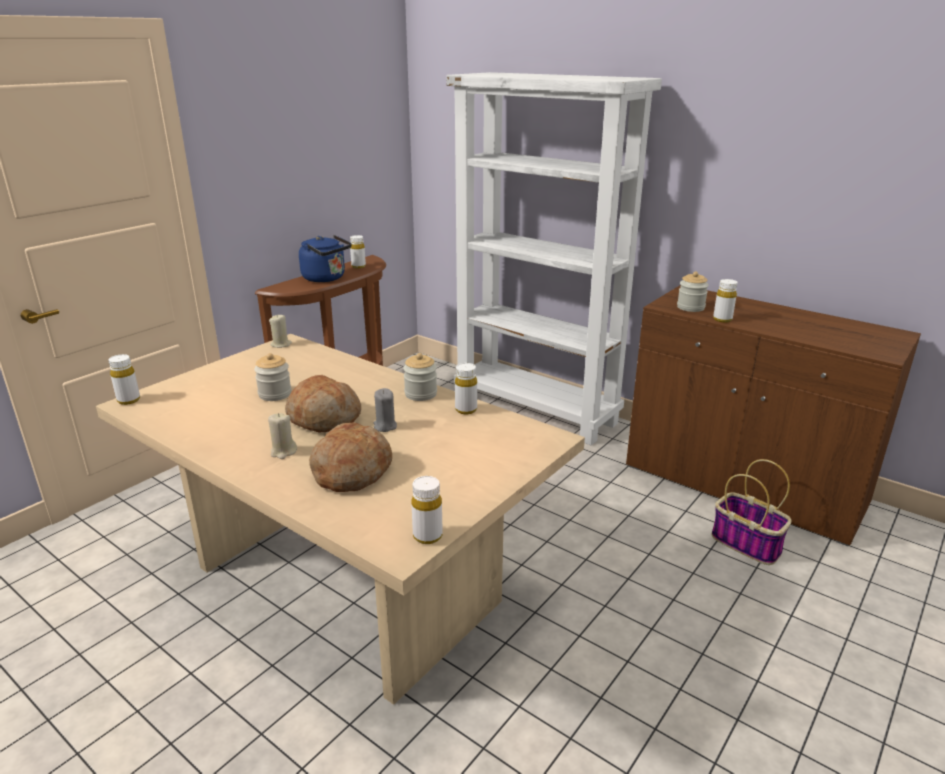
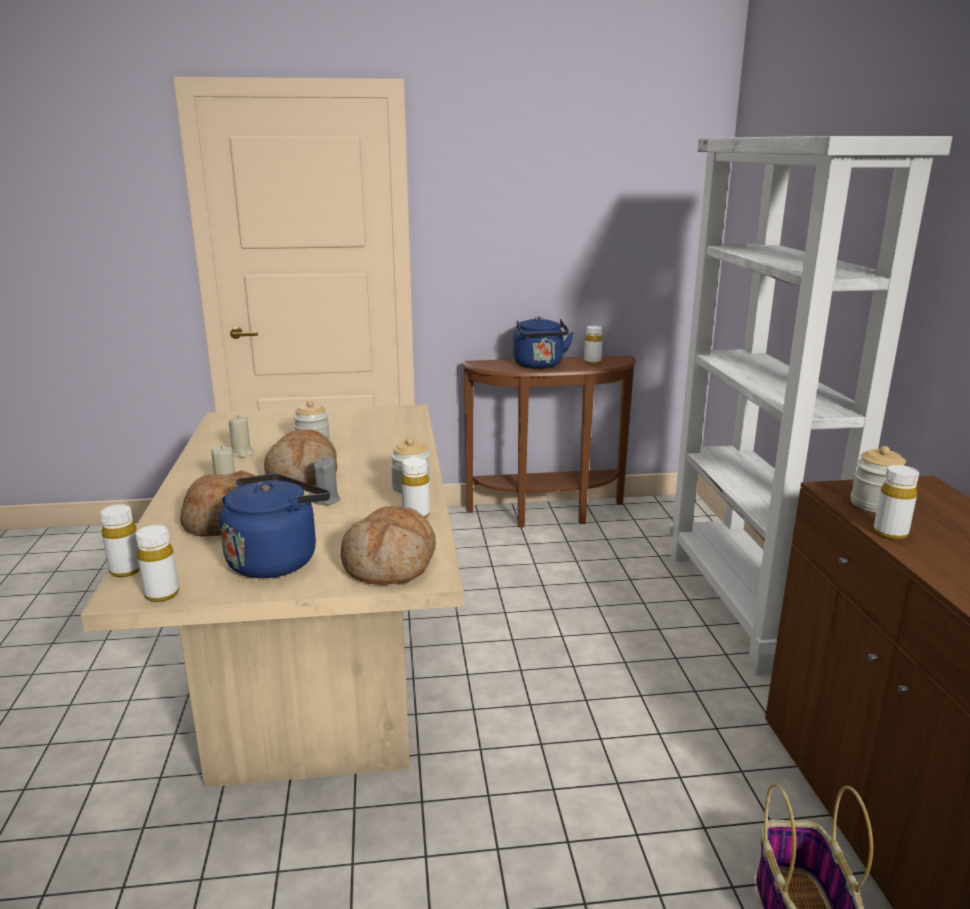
camera: 45 degrees right, 5 degrees down
(129, 400) = (228, 415): white bottle -> white bottle (126, 570)
(281, 344) = (400, 410): beige candle -> beige candle (242, 453)
(447, 476) = (276, 560): none -> blue kettle
(519, 443) = (390, 564): none -> bread

